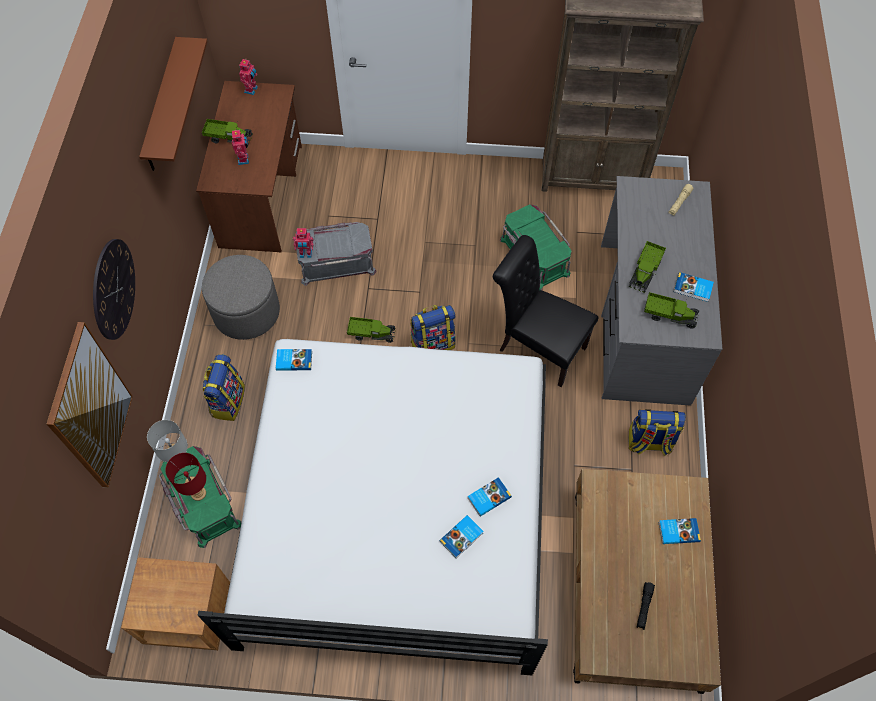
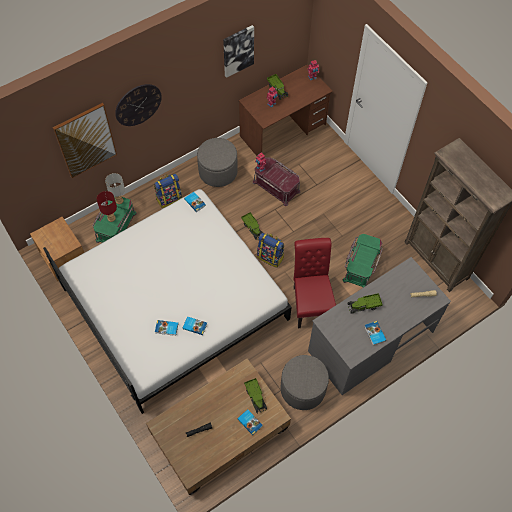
camera: 50 degrees right, 0 degrees up
(162, 107) = (238, 50): brown shelf -> picture
(336, 262) = (276, 186): grey storage box -> red storage box
(537, 347) = (310, 302): black chair -> red chair
(649, 442) = (303, 388): backpack -> grey ottoman
(669, 315) = (348, 332): toy truck -> toy truck (256, 397)

